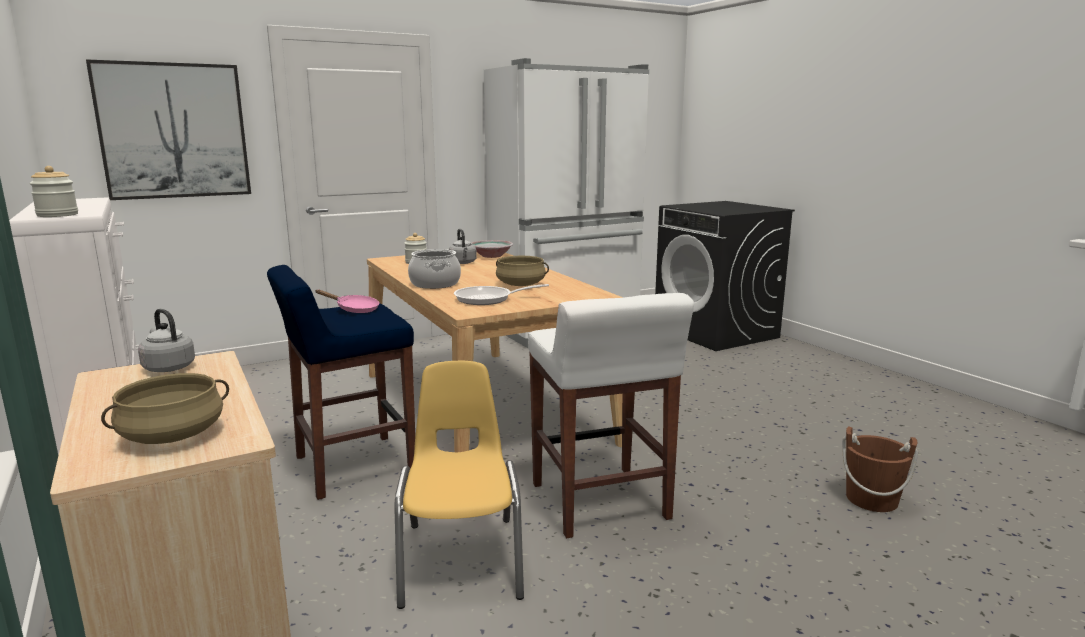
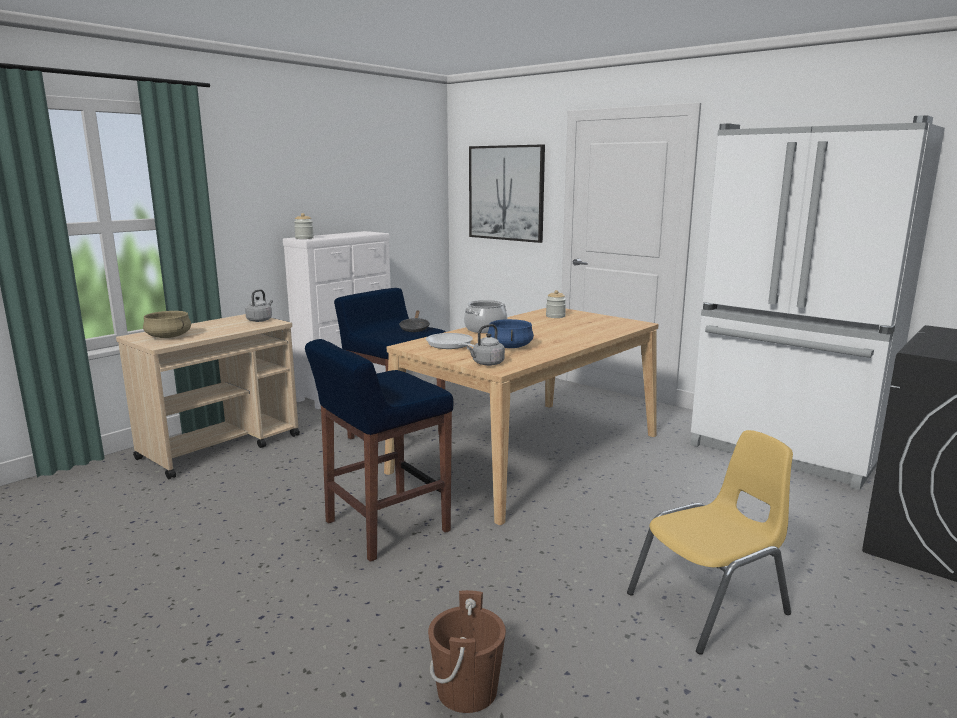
camera: 70 degrees right, 0 degrees up
(354, 309) = (414, 328): pink frying pan -> black frying pan
(461, 559) = (292, 492): yellow chair -> yellow chair (709, 605)
(463, 263) = (573, 325): grey kettle -> grey kettle (486, 364)
(491, 256) = (616, 327): bowl -> none
(521, 285) = (510, 347): beige cooking pot -> blue cooking pot
(600, 503) = (384, 527): white stool -> blue stool

